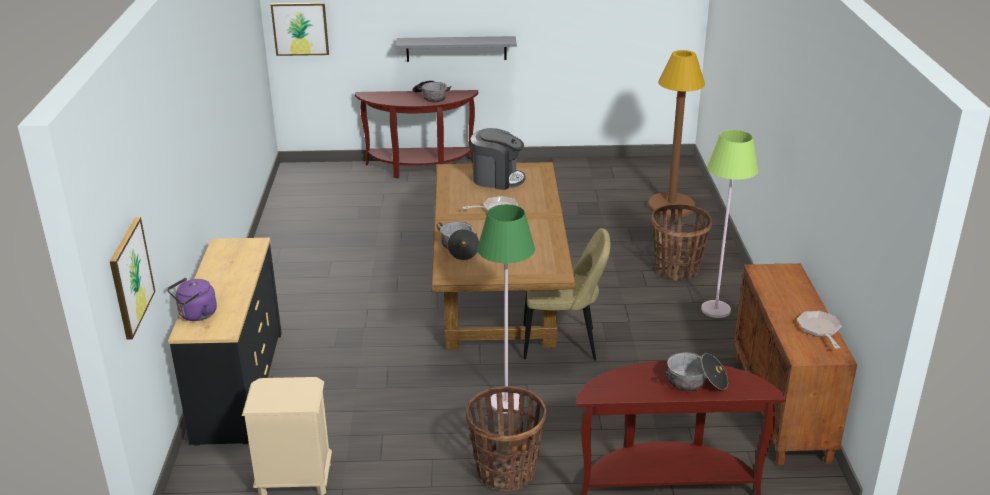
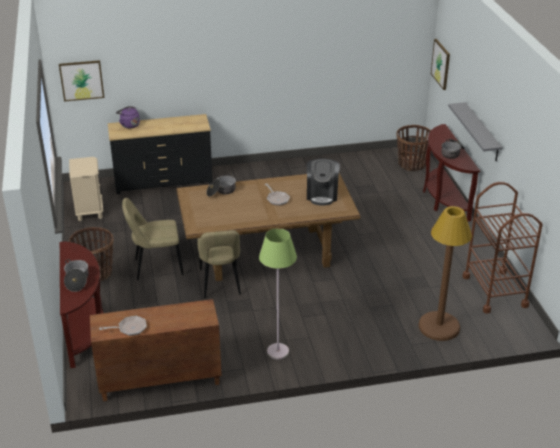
camera: 80 degrees right, 5 degrees up
(506, 403) = (156, 267): green floor lamp -> beige chair
(612, 169) = (494, 291): none -> brown cart
(677, 269) = (332, 331): basket -> basket (412, 164)

